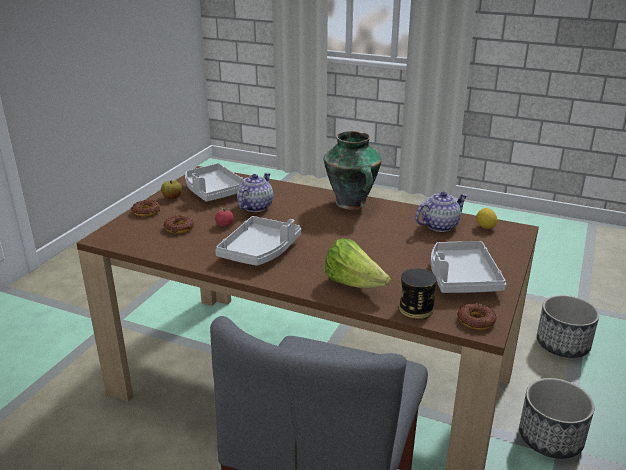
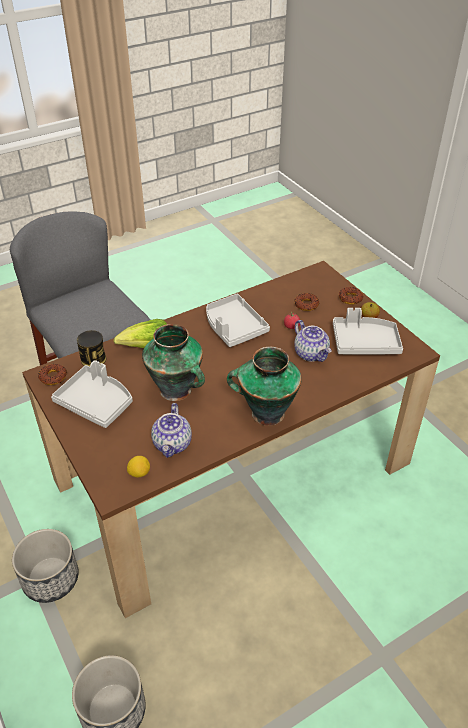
camera: 125 degrees right, 15 degrees up
(385, 246) = (177, 391): none -> vase

